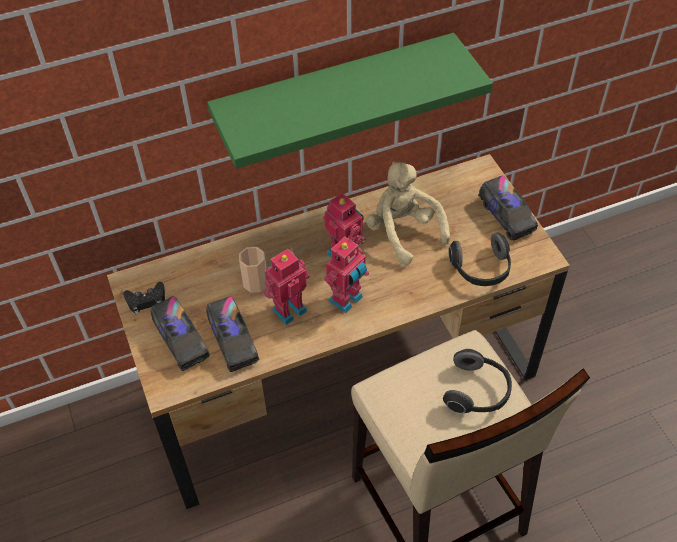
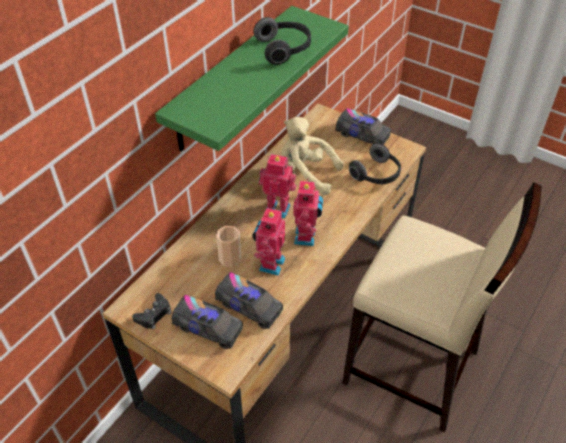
camera: 35 degrees left, 5 degrees down
(477, 392) = (441, 251): headphones -> headphones (284, 49)

